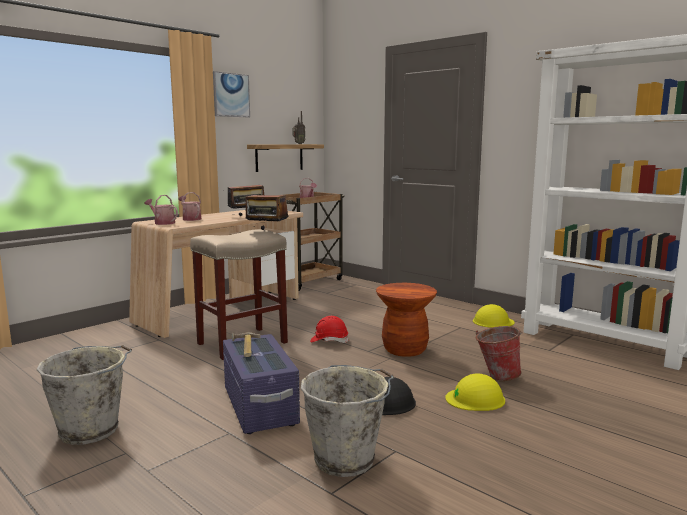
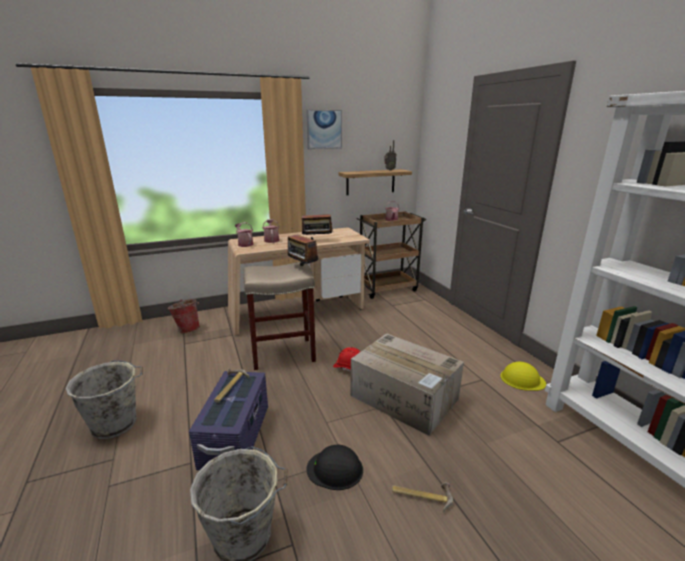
camera: 25 degrees right, 10 degrees up
(404, 349) = (405, 397): brown stool -> cardboard box
(475, 399) = (422, 495): yellow hard hat -> hammer
(496, 376) = (468, 466): bucket -> bucket (187, 329)

